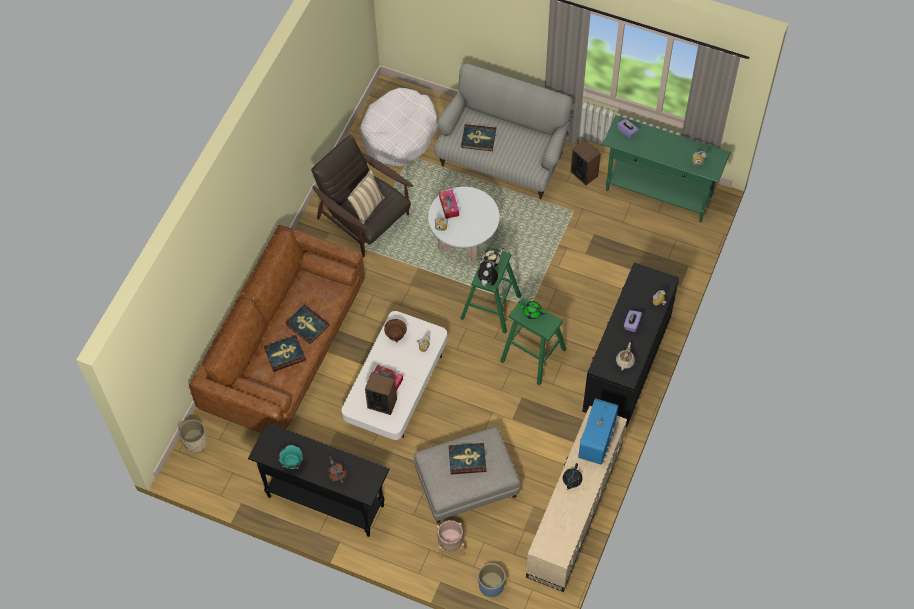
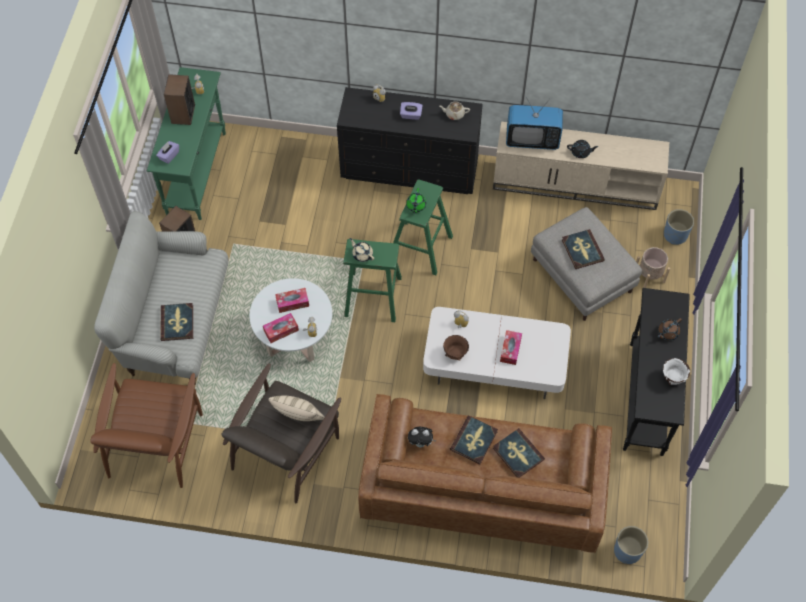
camera: 105 degrees left, 0 degrees up
(195, 442) = (627, 551): beige planter -> blue planter
(292, 463) = (672, 378): turquoise bowl -> white bowl
(382, 403) = (539, 348): speaker -> speaker (183, 114)
(399, 134) = (155, 441): white dog bed -> brown armchair
(473, 218) = (292, 303): none -> tissue box
(487, 282) = (389, 252): plush toy -> plush toy (421, 443)

